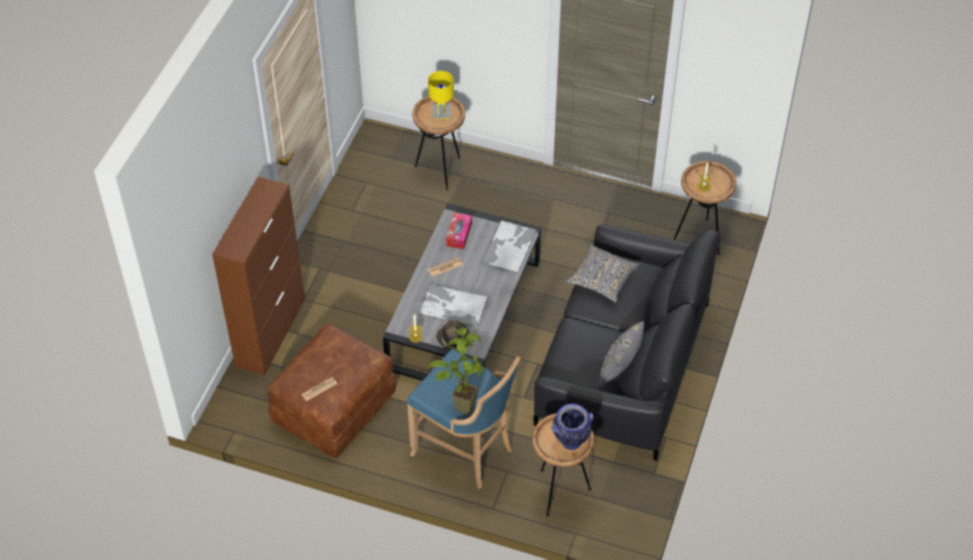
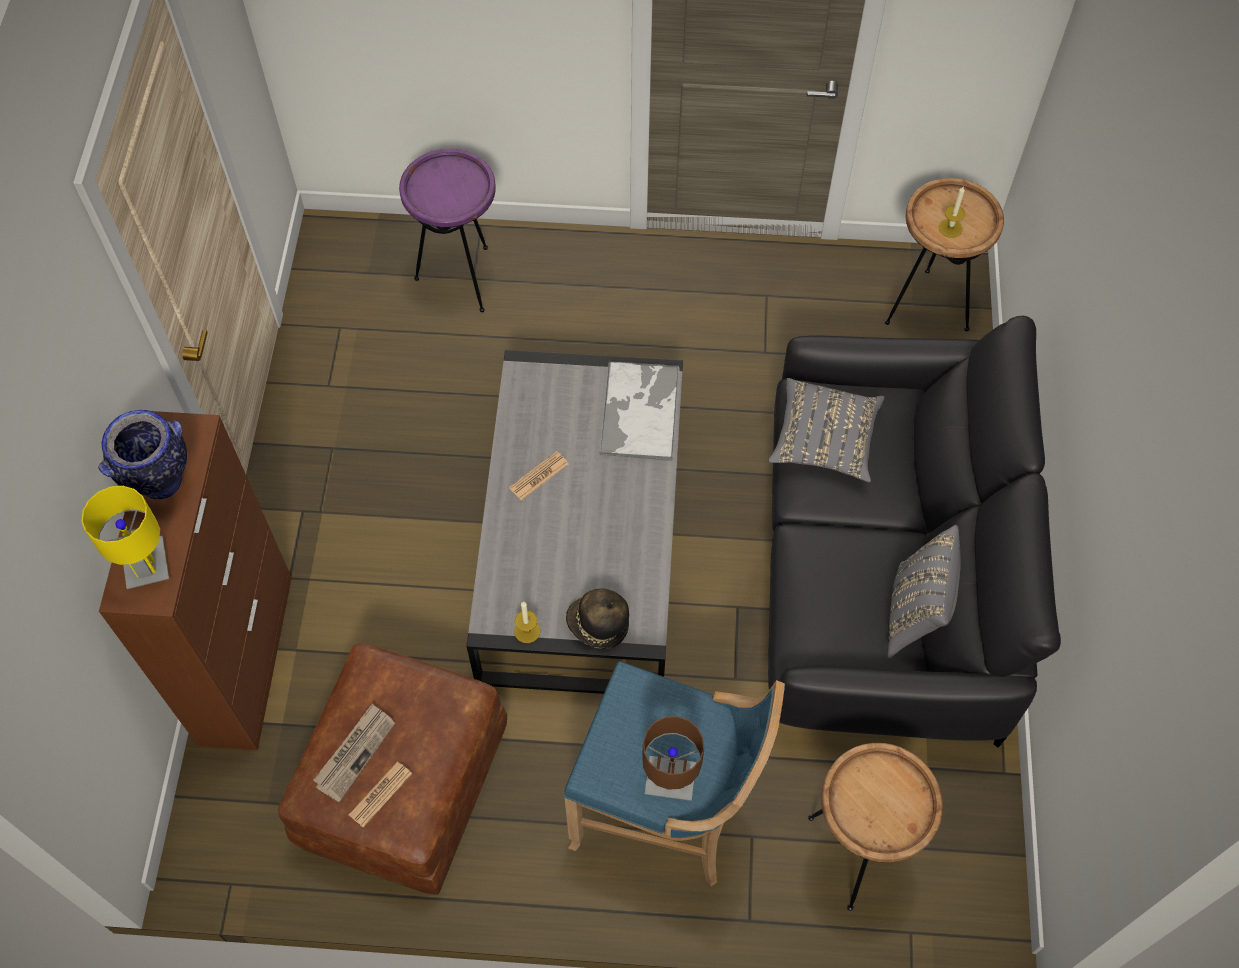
camera: 15 degrees left, 10 degrees up
(312, 368) = (355, 752): none -> newspaper
(440, 170) = (461, 278): brown side table -> purple side table
(441, 112) = (451, 183): yellow table lamp -> yellow table lamp (146, 565)
(452, 306) = (575, 552): tray -> none
(459, 234) = (544, 405): tissue box -> none
(459, 403) = (670, 780): potted plant -> brown table lamp
(571, 442) = (898, 804): vase -> vase (161, 484)

